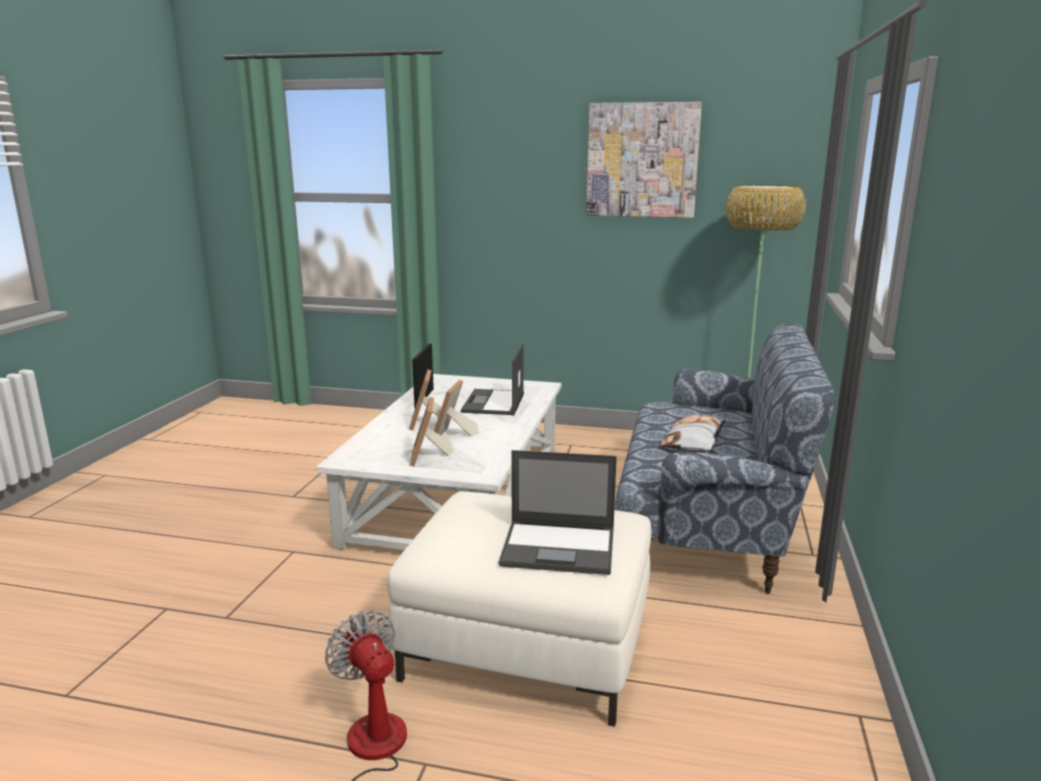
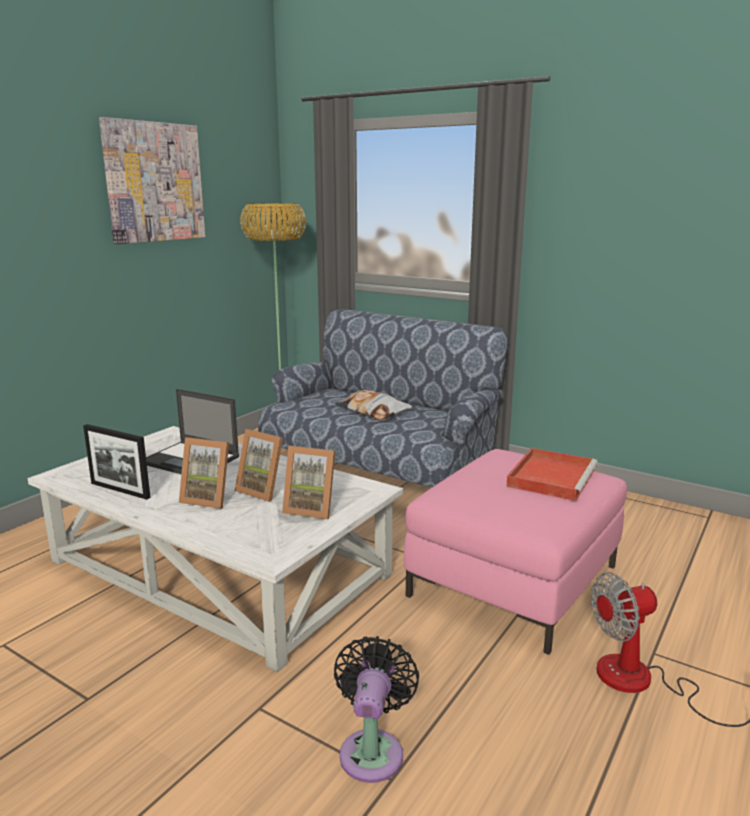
camera: 70 degrees left, 0 degrees up
(255, 604) = (373, 749): none -> black fan
(528, 645) = (514, 580): white ottoman -> pink ottoman
(560, 548) = (551, 477): laptop -> red tray

